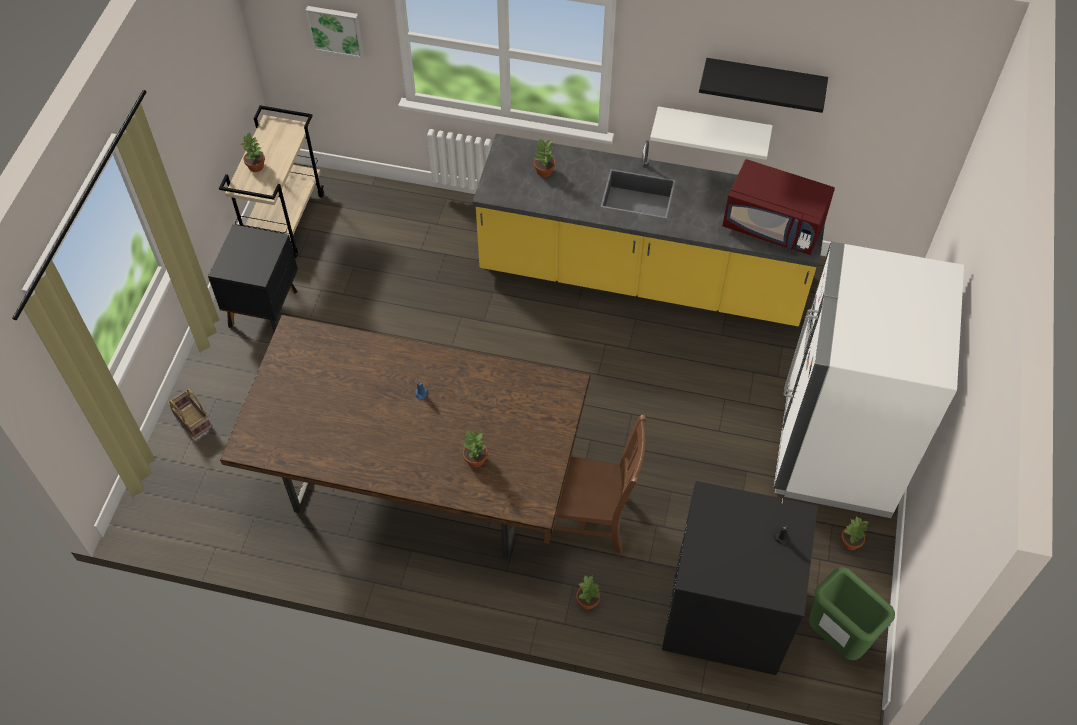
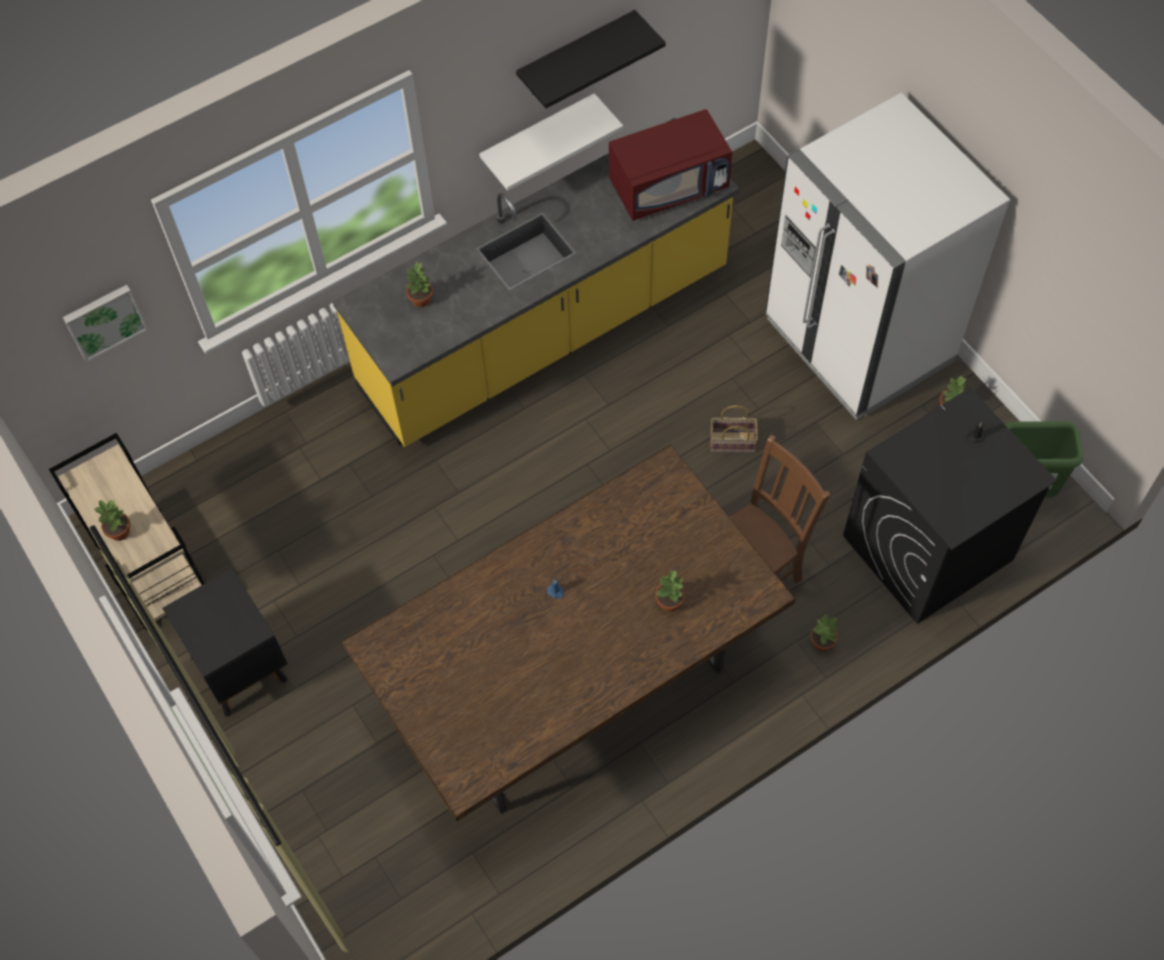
camera: 45 degrees left, 5 degrees up
(191, 420) = (303, 831): basket -> basket (731, 443)

